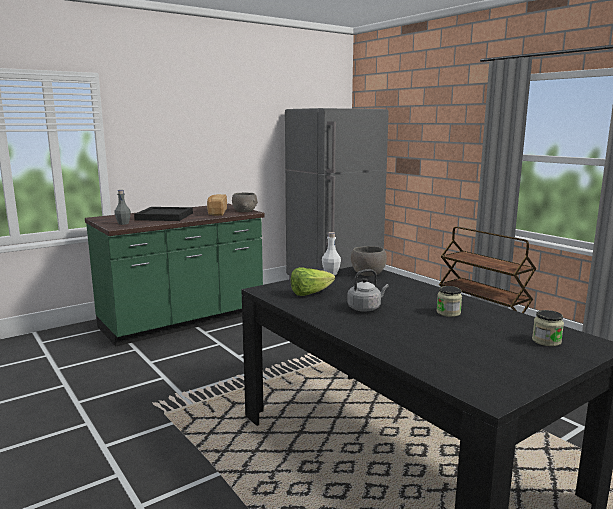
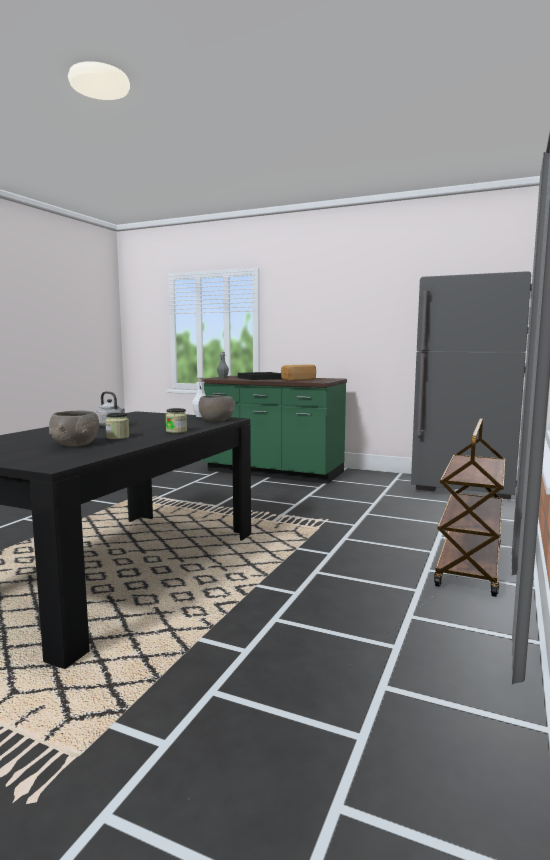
camera: 60 degrees right, 5 degrees down
(245, 211) = (320, 381): grey bowl -> grey bowl (76, 444)
(310, 293) = (138, 418): lettuce -> none
(546, 341) = (55, 455): jar -> jar (176, 431)

